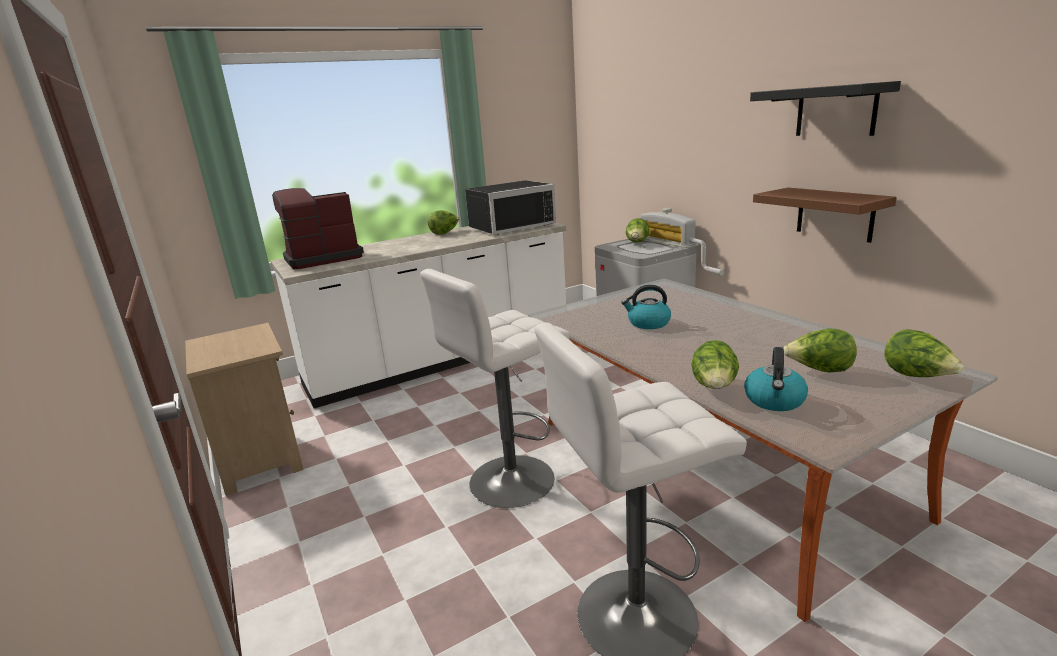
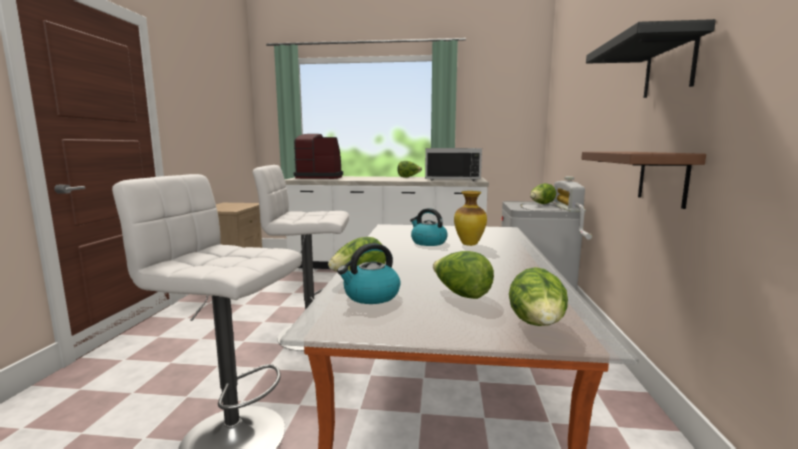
camera: 35 degrees right, 10 degrees down
(685, 314) = (468, 244): none -> vase

